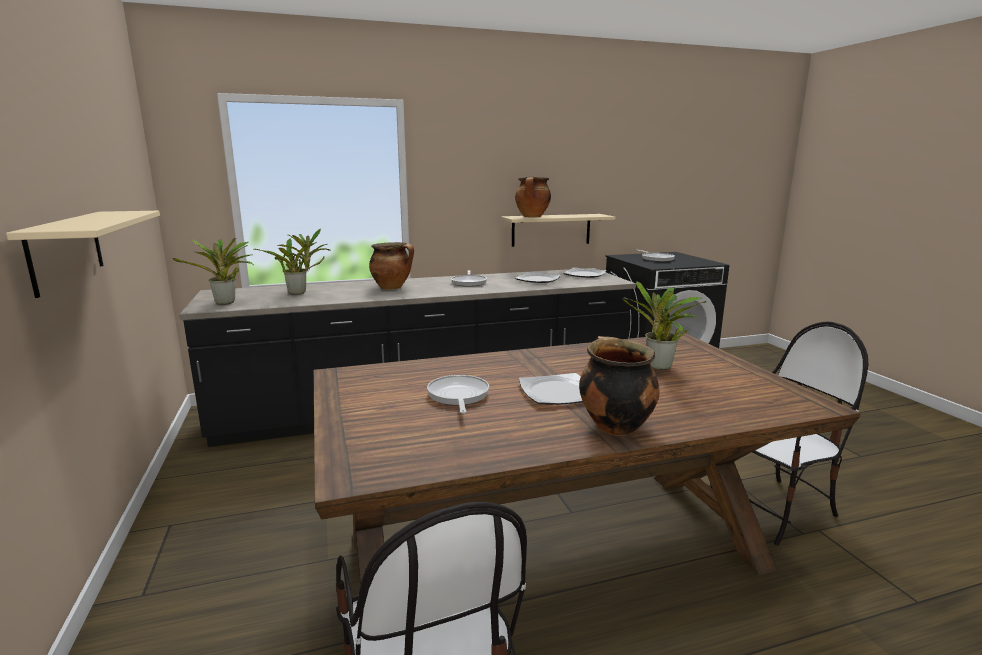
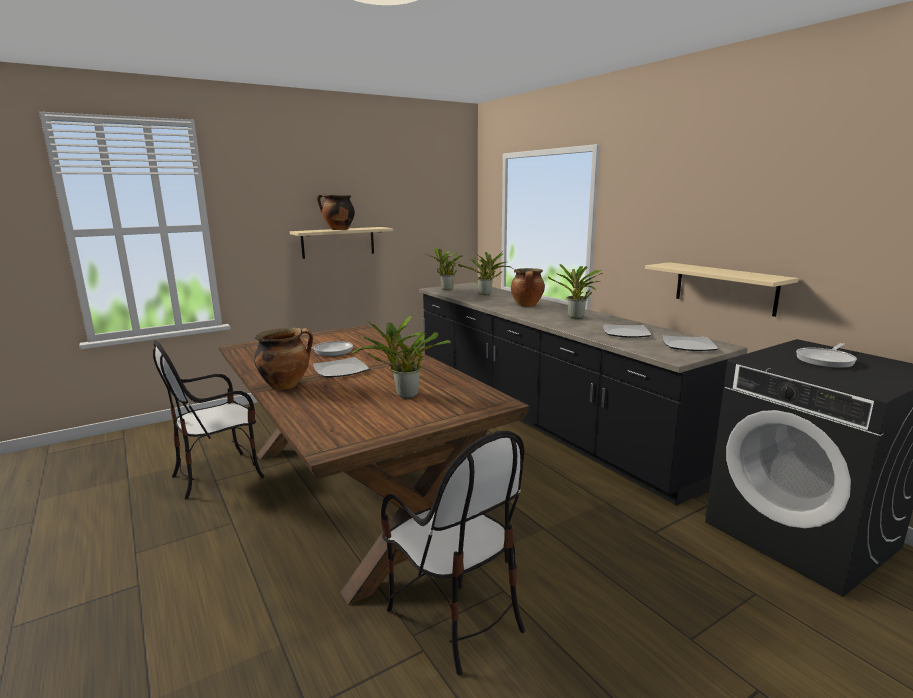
camera: 75 degrees right, 0 degrees up
(469, 282) = (576, 318): frying pan -> potted plant
(532, 217) = (681, 267): cooking pot -> cooking pot (338, 229)

